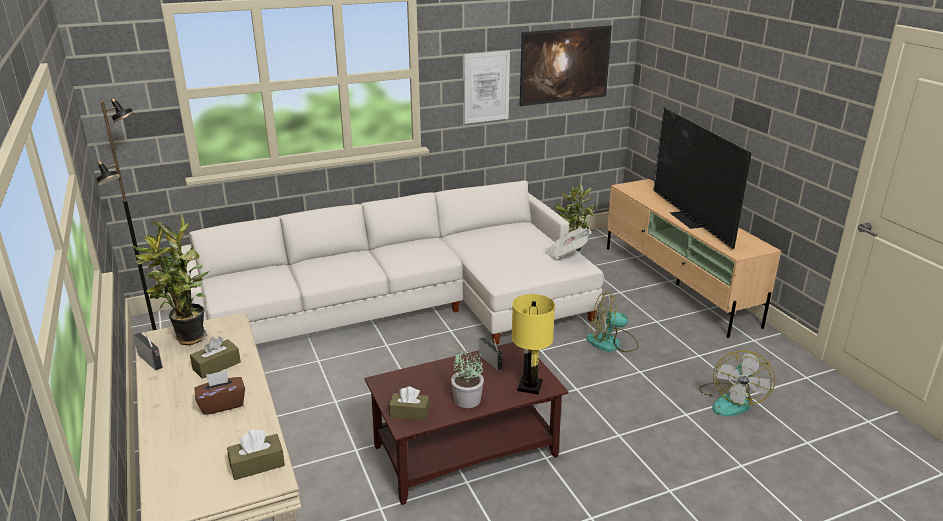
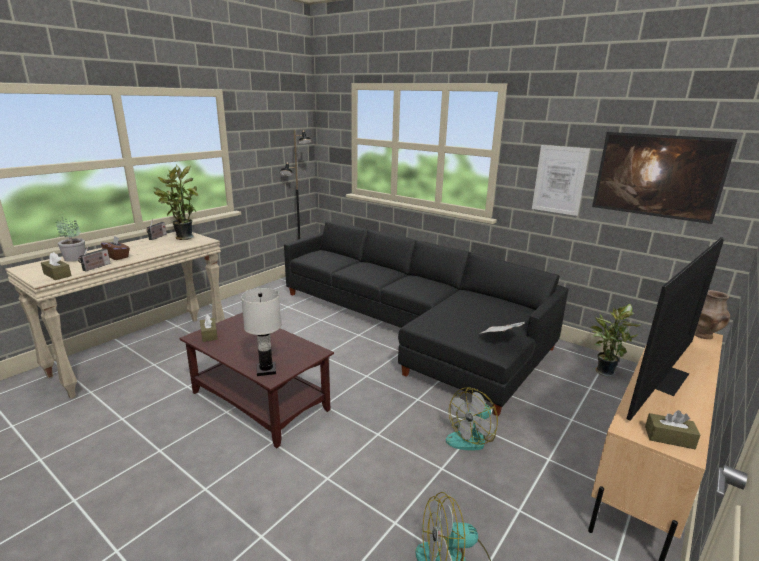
camera: 60 degrees right, 5 degrees down
(216, 366) = (156, 247): brown tissue box -> brown tissue box (669, 438)
(410, 305) = (415, 328): white sofa -> black sofa
(467, 400) = (234, 350): potted plant -> potted plant (74, 258)
(491, 362) = (290, 347): radio -> radio (95, 267)
(529, 386) = (266, 370): yellow table lamp -> white table lamp
(612, 343) = (472, 437): fan -> fan turned 105 degrees counterclockwise
(645, 184) = (703, 335): none -> brown vase

